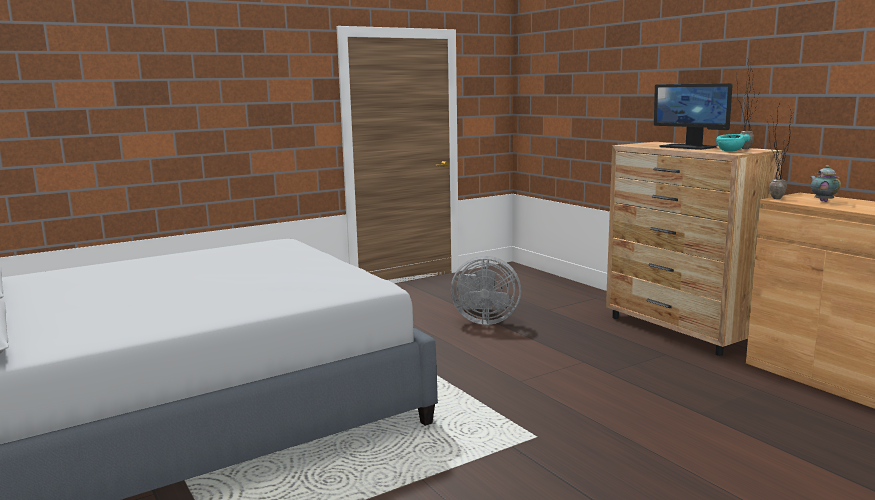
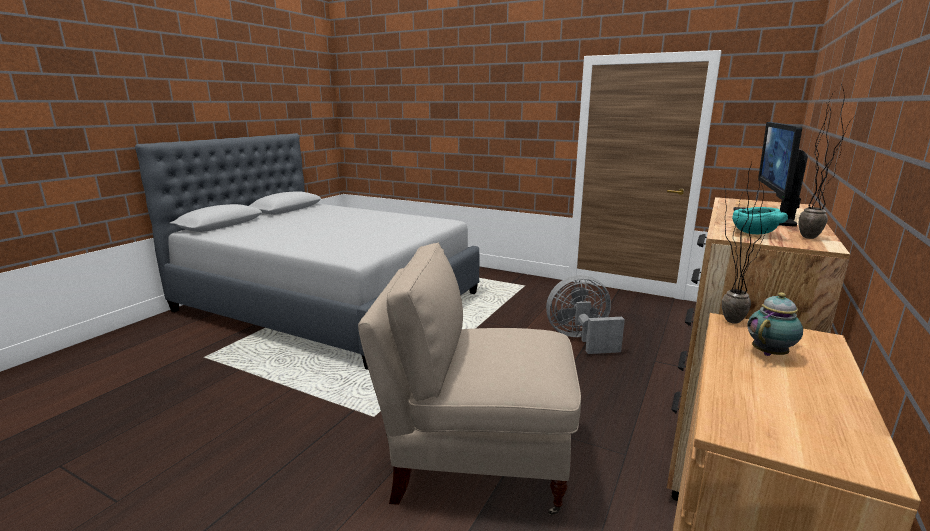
camera: 60 degrees right, 5 degrees up
(484, 320) = (581, 339): grey fan -> grey fan turned 105 degrees clockwise
(642, 404) = (476, 460): none -> beige chair

